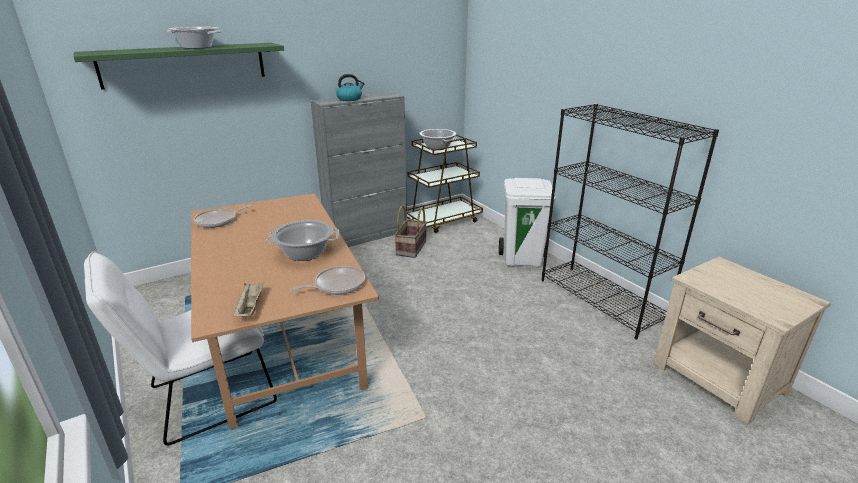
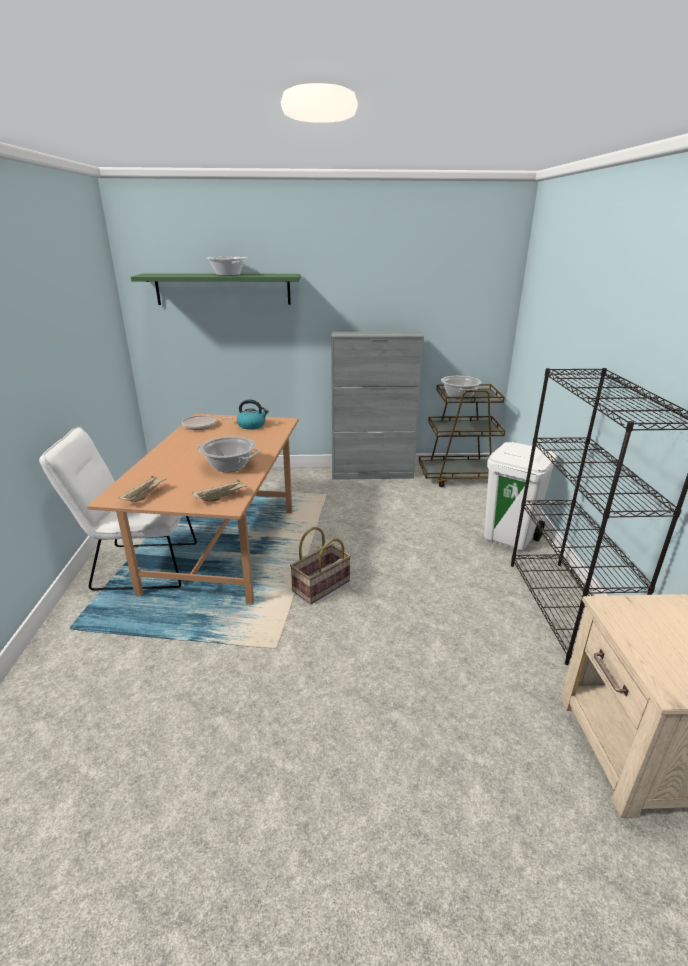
camera: 30 degrees right, 0 degrees up
(337, 285) = (221, 497): frying pan -> beige tray
(350, 99) = (366, 333): kettle -> kettle (252, 425)
(412, 248) = (403, 495): basket -> basket (321, 587)

